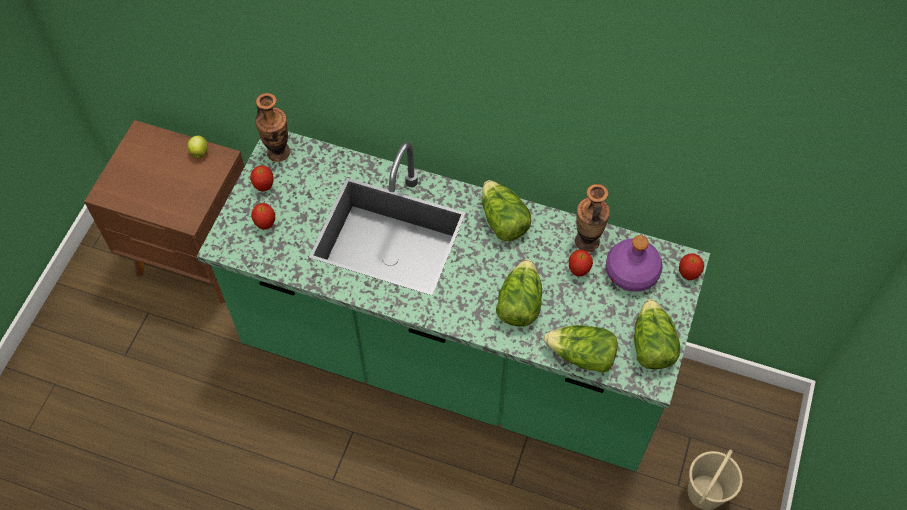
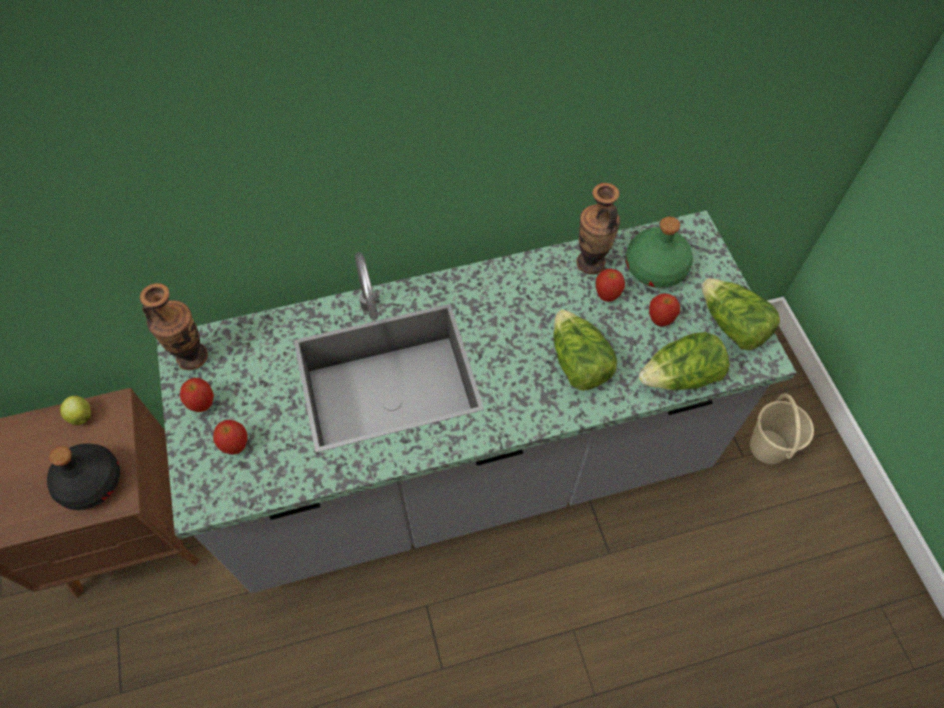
camera: 35 degrees left, 0 degrees up
(179, 199) = (92, 482): none -> black bottle
(453, 361) = (472, 472): green counter -> grey counter
(502, 221) = (494, 290): lettuce -> none
(631, 272) = (655, 268): purple bottle -> green bottle
(688, 274) = (705, 240): apple -> apple (660, 320)

